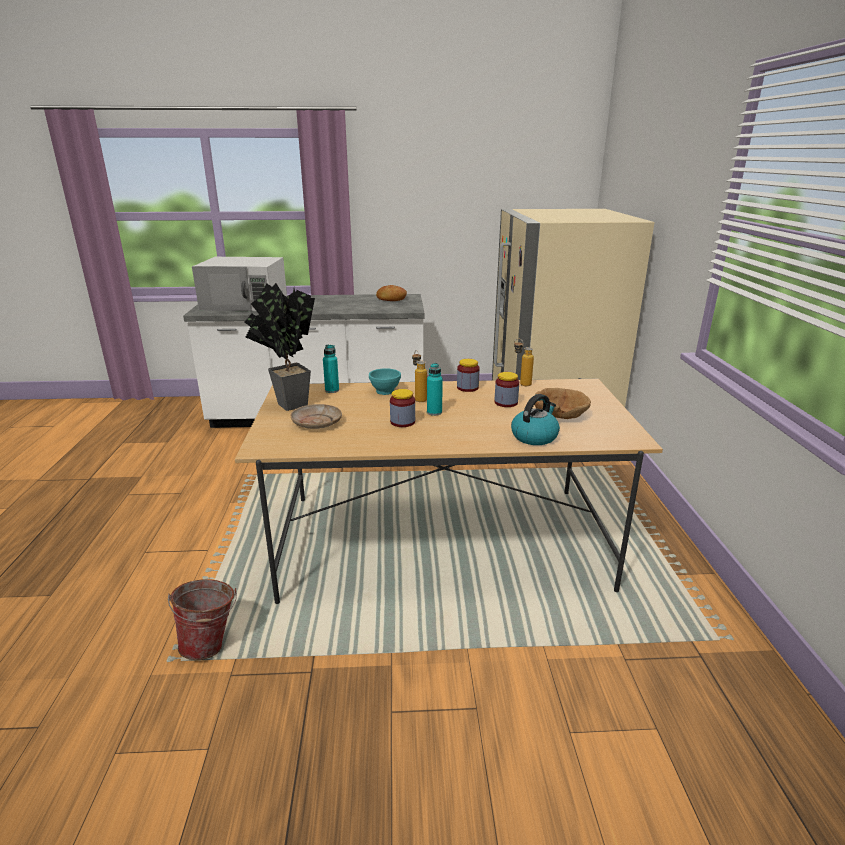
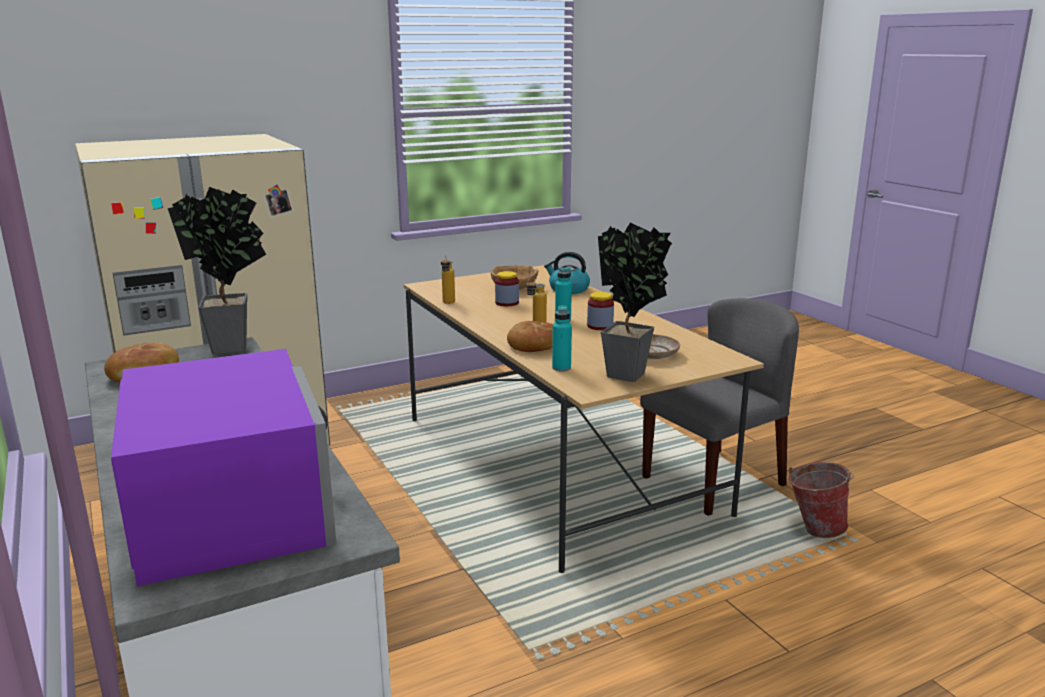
camera: 115 degrees left, 5 degrees down
(245, 304) = (231, 507): white microwave -> purple microwave
(339, 622) = (713, 480): none -> grey chair
(385, 391) = (533, 345): turquoise bowl -> bread
(407, 309) = (236, 348): none -> potted plant
(467, 388) = (482, 318): jar -> none

